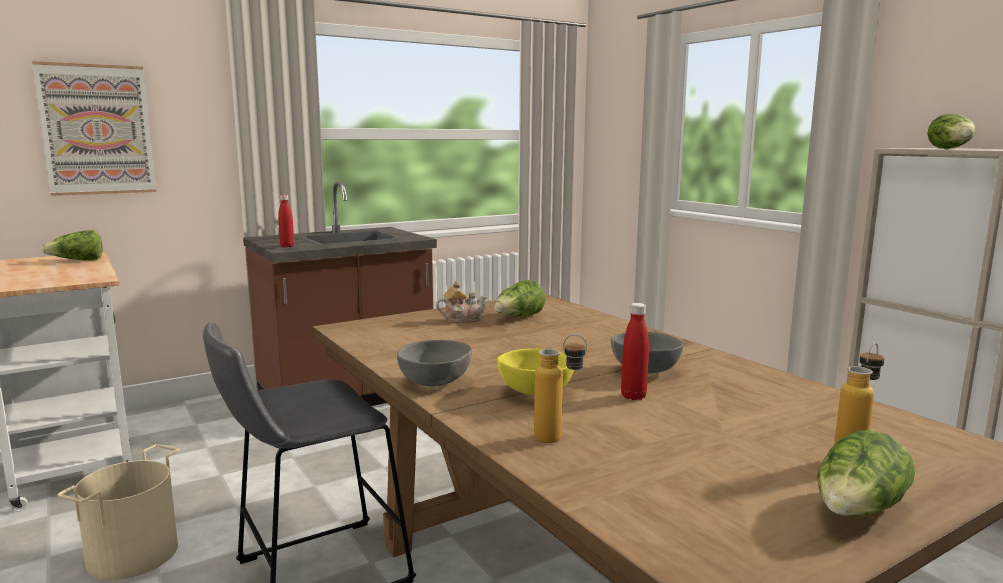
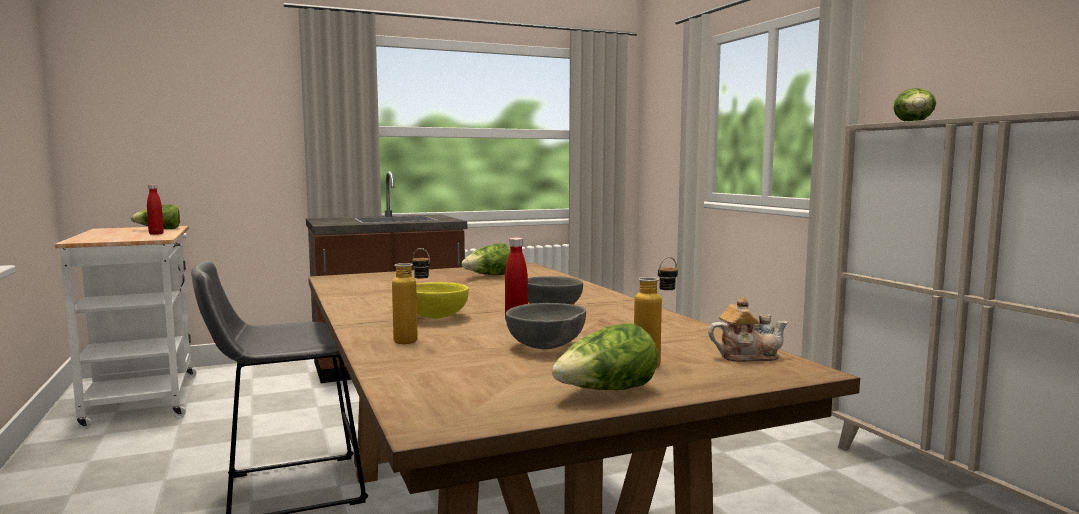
camera: 10 degrees right, 5 degrees down
(97, 130) = (190, 125): picture -> none
(134, 554) = (153, 464): beige bucket -> none
(287, 246) = (331, 223): red bottle -> red bottle (156, 234)
(436, 383) = (360, 310): grey bowl -> grey bowl (547, 347)
(462, 319) = (438, 276): teapot -> teapot (746, 356)

